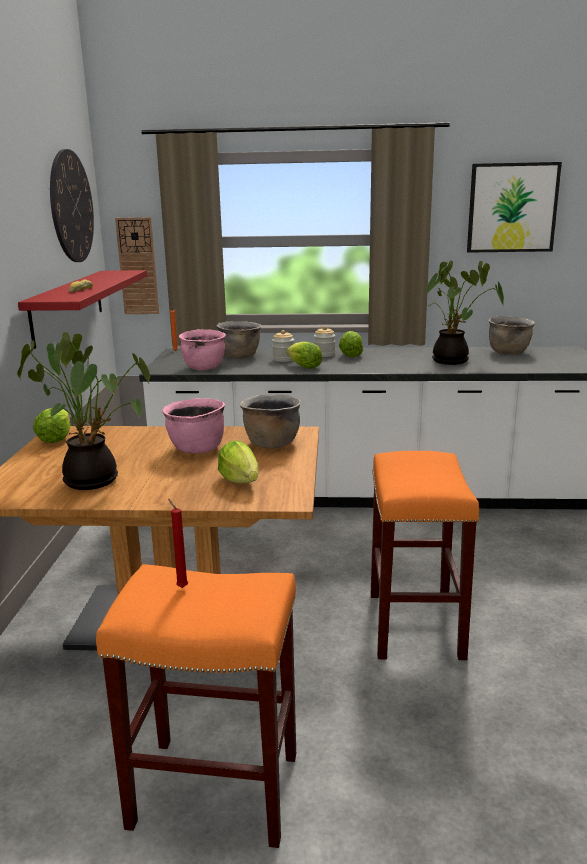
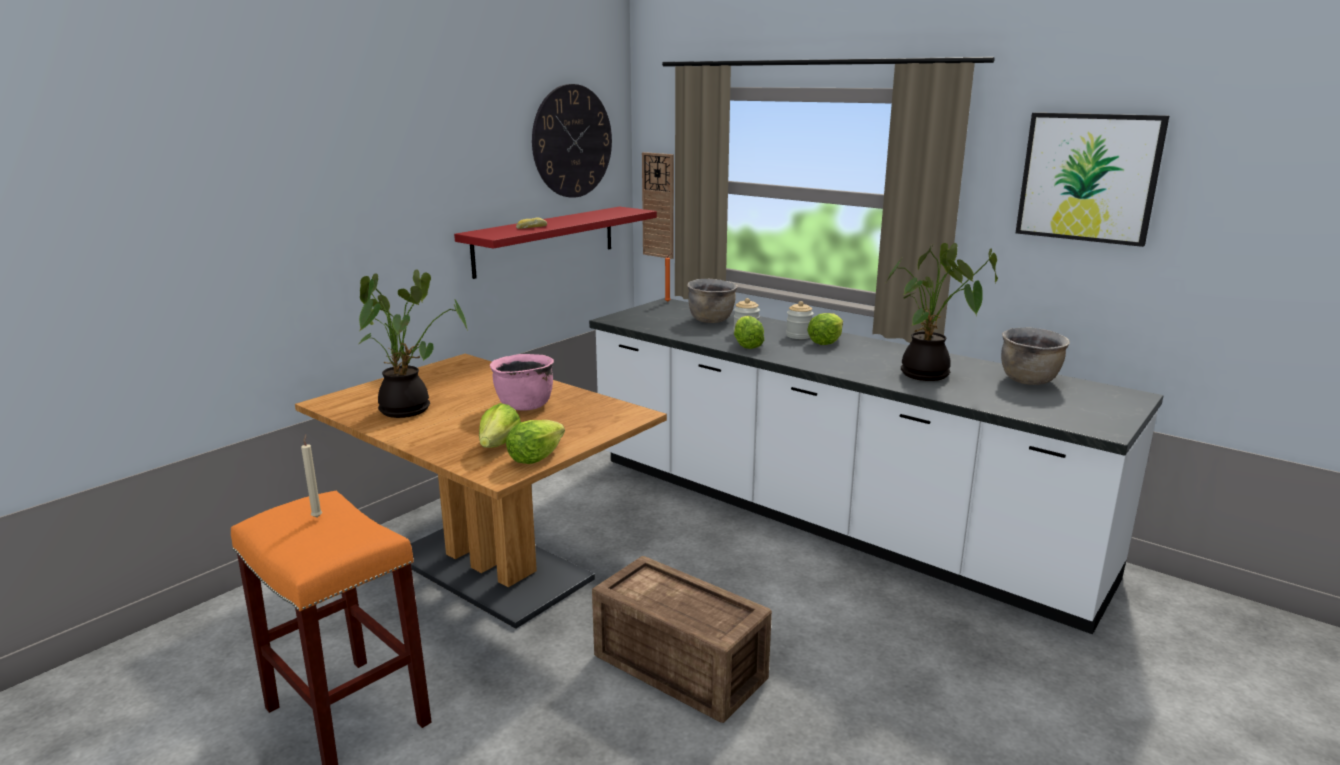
camera: 35 degrees right, 0 degrees up
(55, 439) = (448, 366): lettuce -> lettuce (535, 458)
(181, 587) = (317, 516): red candle -> beige candle
(204, 368) = (654, 326): pink cooking pot -> none
(271, 443) = (590, 418): brown cooking pot -> none
(416, 626) = (680, 669): orange stool -> crate

